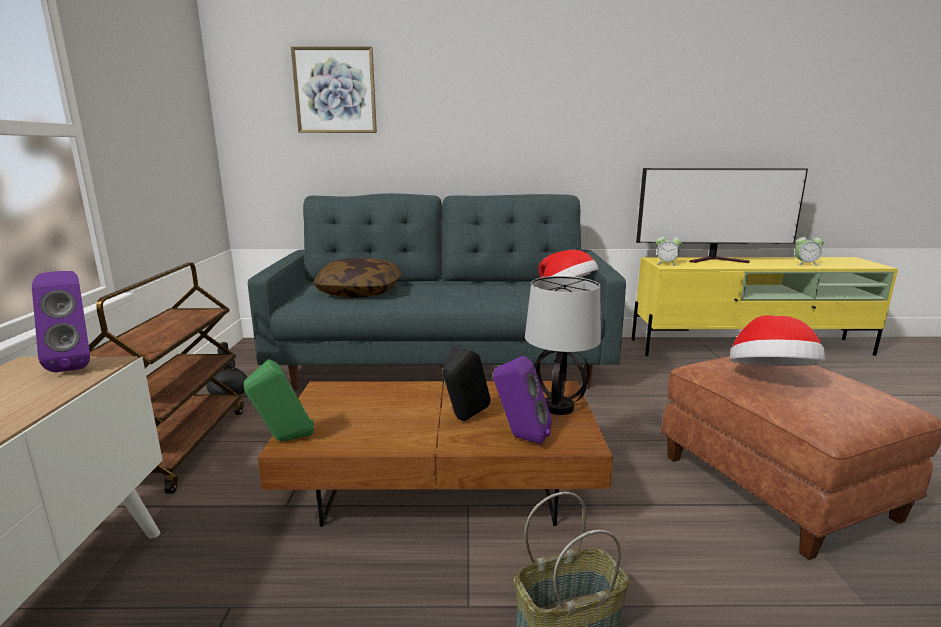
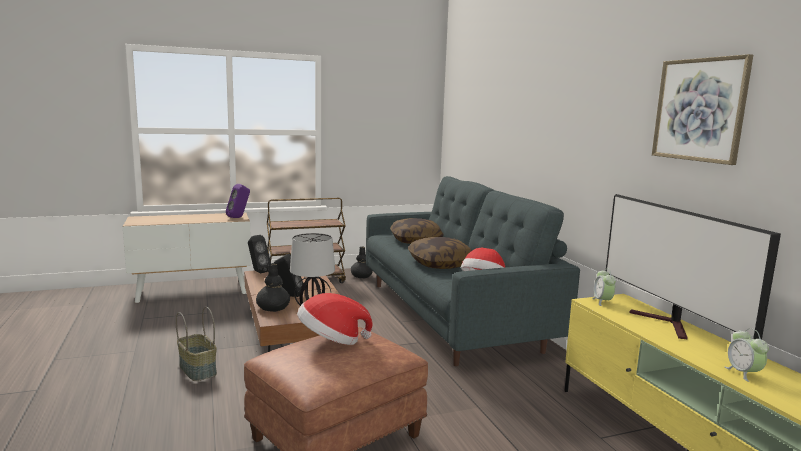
camera: 70 degrees right, 5 degrees down
(283, 440) = (258, 271): green speaker -> black speaker
(335, 91) = (478, 108): picture -> picture (699, 110)
(483, 296) = (440, 264): none -> pillow
(520, 437) = (273, 307): purple speaker -> black vase

